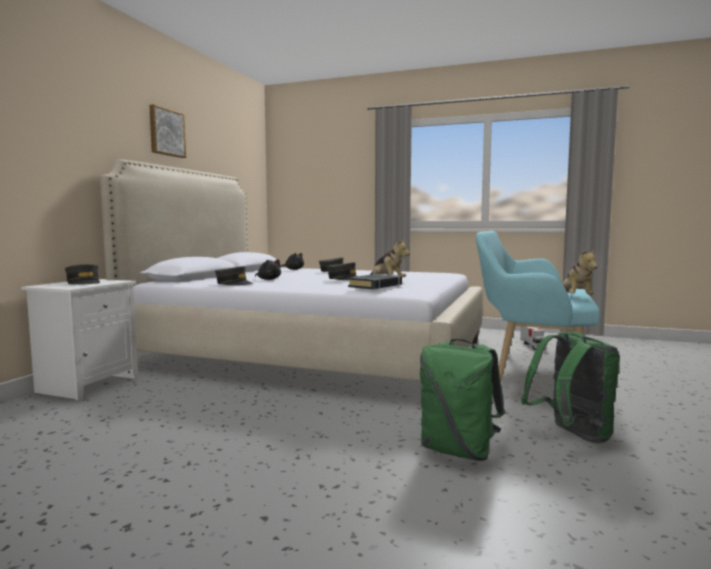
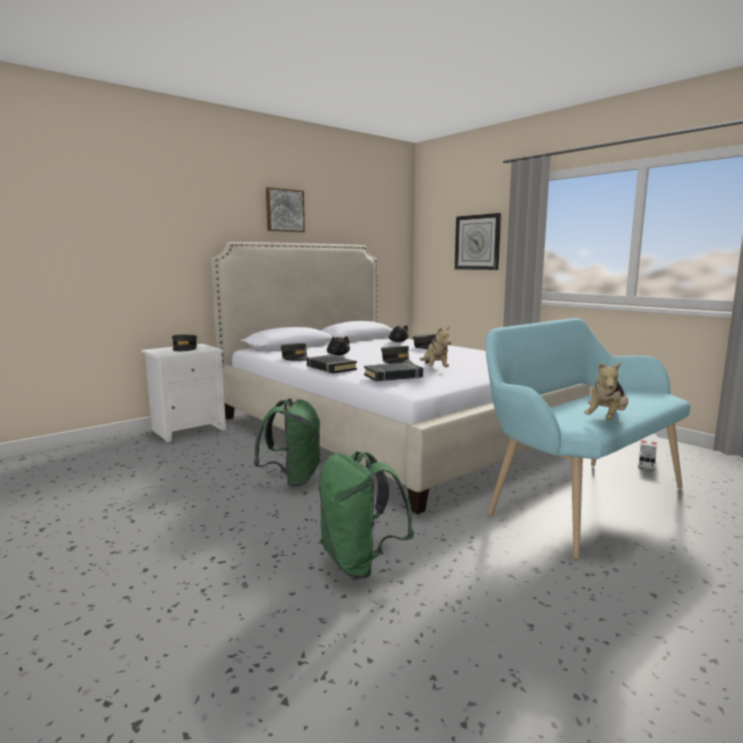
camera: 30 degrees right, 5 degrees up
(295, 286) = (331, 368): none -> black book
(340, 179) = (477, 242): none -> wall clock
(571, 435) = (499, 581): green backpack -> green backpack (292, 479)

